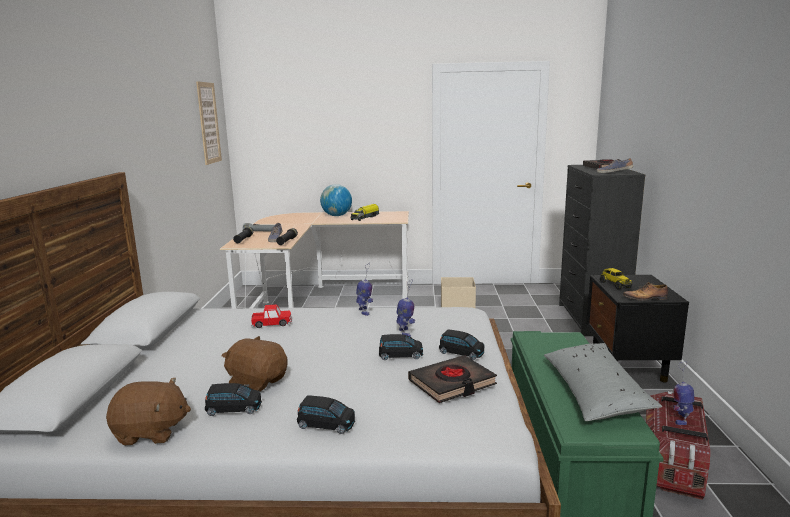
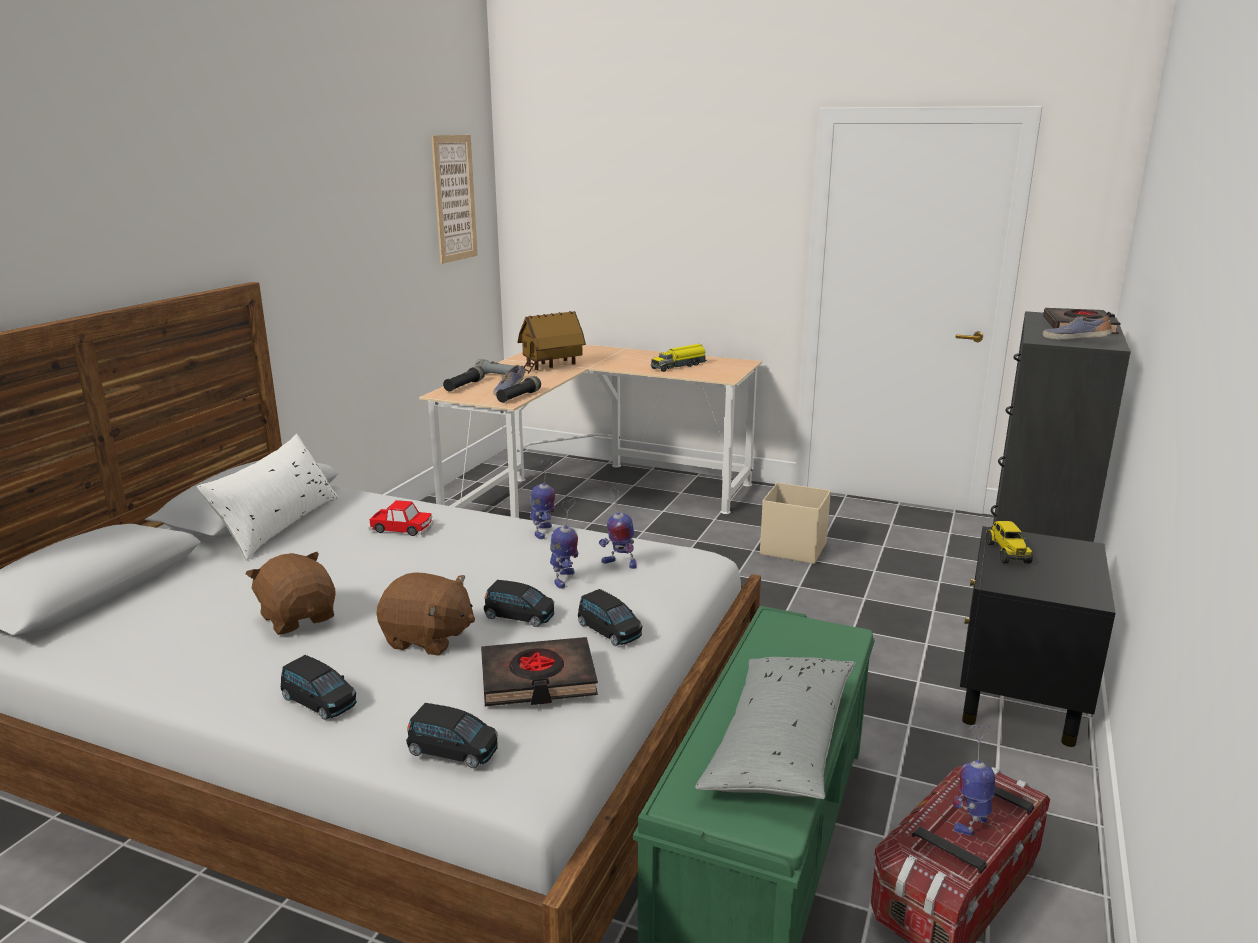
camera: 20 degrees right, 5 degrees up
(151, 432) = (123, 660): brown plush toy -> brown plush toy (428, 639)
(180, 334) = (278, 525): none -> white pillow
(234, 409) = (237, 650): black toy car -> black toy car (453, 750)
(288, 224) = (551, 366): none -> toy house
(336, 216) = (639, 358): globe -> none
(428, 320) = (619, 563): none -> toy robot
(646, 298) = (1036, 591): shoe -> none

